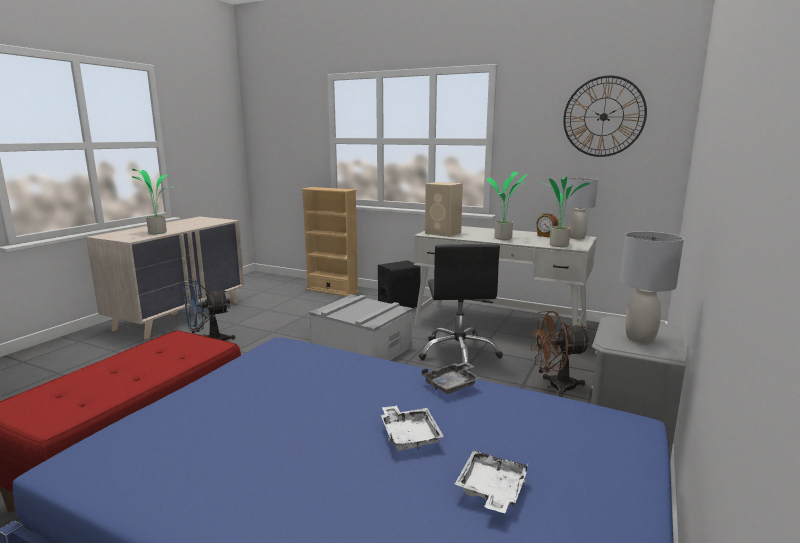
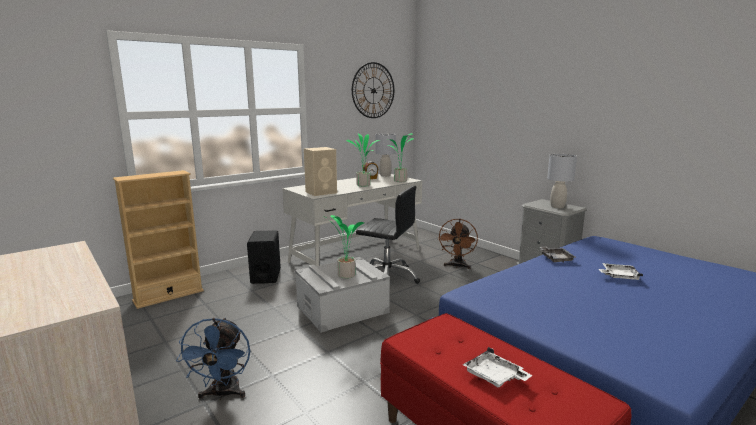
camera: 65 degrees left, 0 degrees up
(157, 232) = (70, 287): potted plant -> potted plant (345, 275)
(491, 490) = (666, 270): white tray -> white tray (494, 377)

